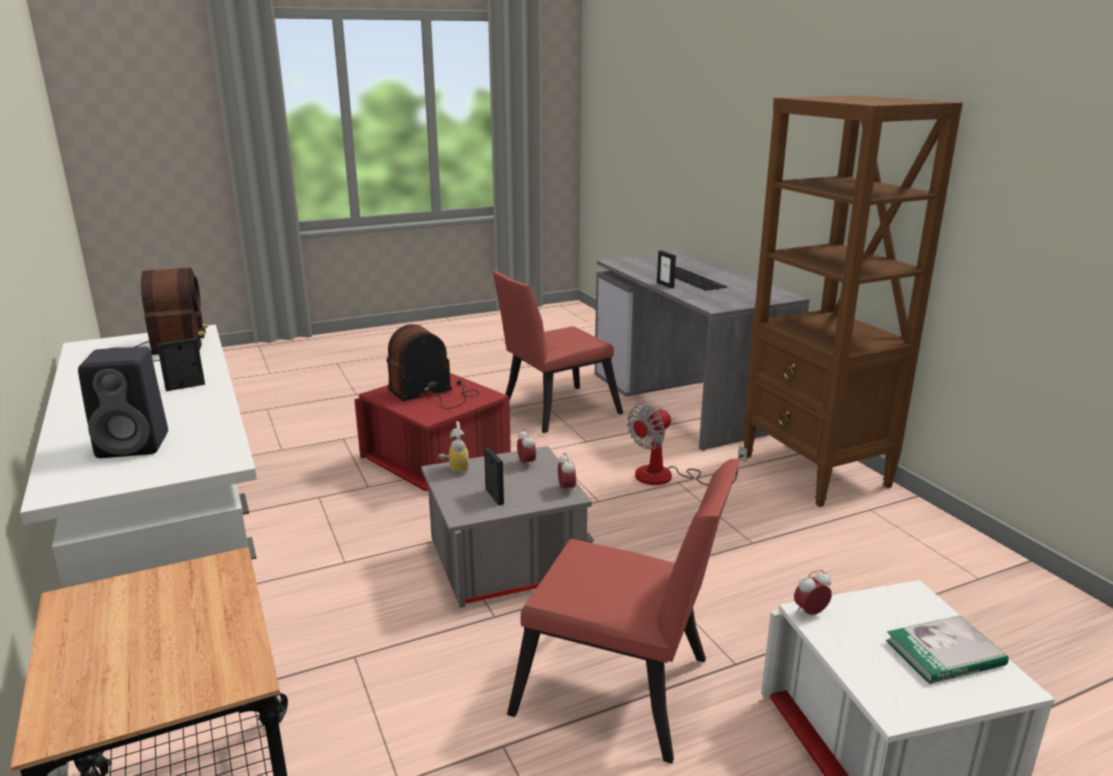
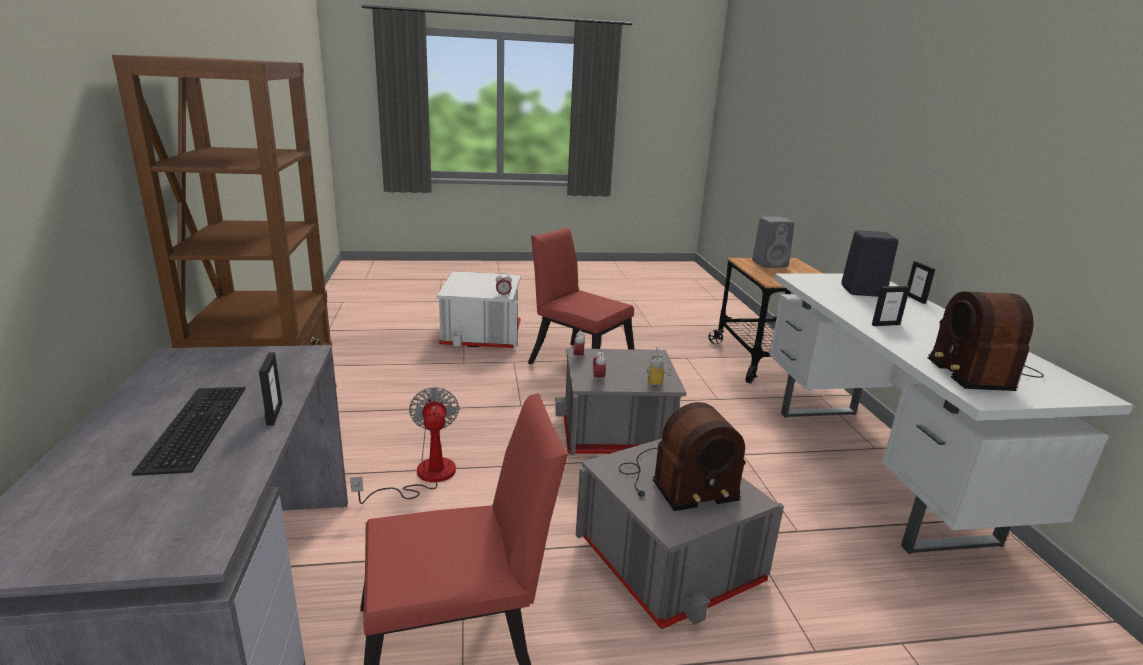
camera: 165 degrees left, 0 degrees up
(158, 672) = (770, 264): none -> grey speaker
(435, 462) = (669, 559): red storage box -> grey storage box
(494, 496) = (631, 360): picture frame -> picture frame (915, 299)
(668, 477) = (424, 477): fan -> fan turned 75 degrees counterclockwise
(944, 653) = (469, 281): book -> none

